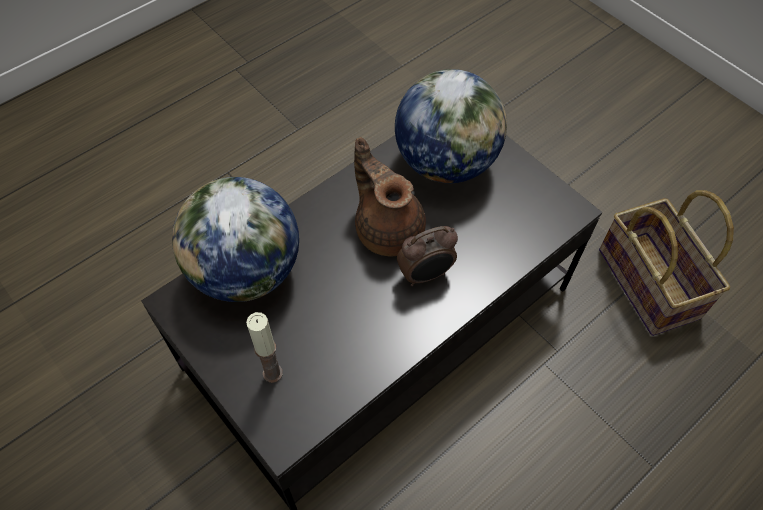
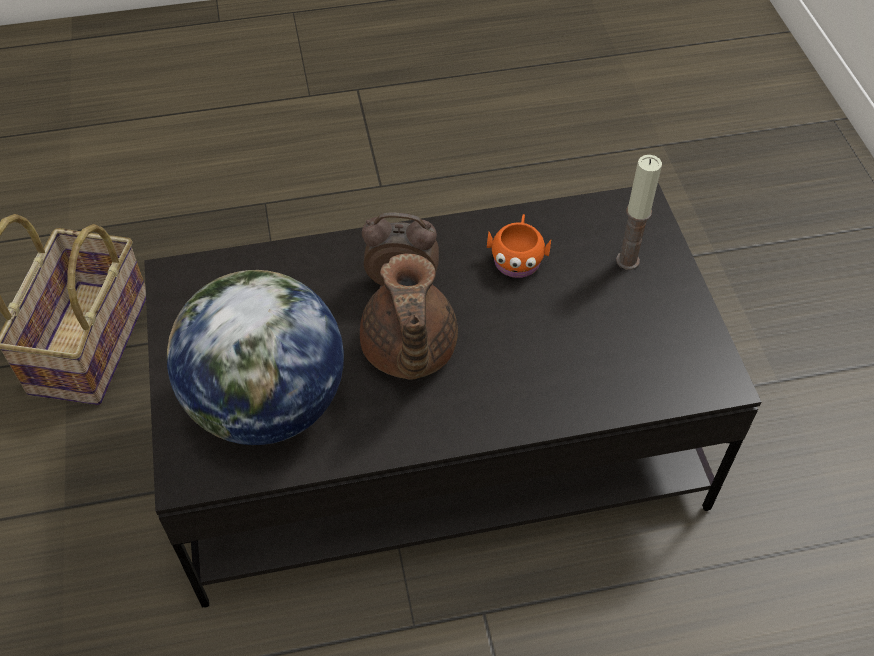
camera: 150 degrees left, 5 degrees down
(246, 272) = (615, 377): globe -> none
(357, 334) = (517, 258): none -> orange mug

